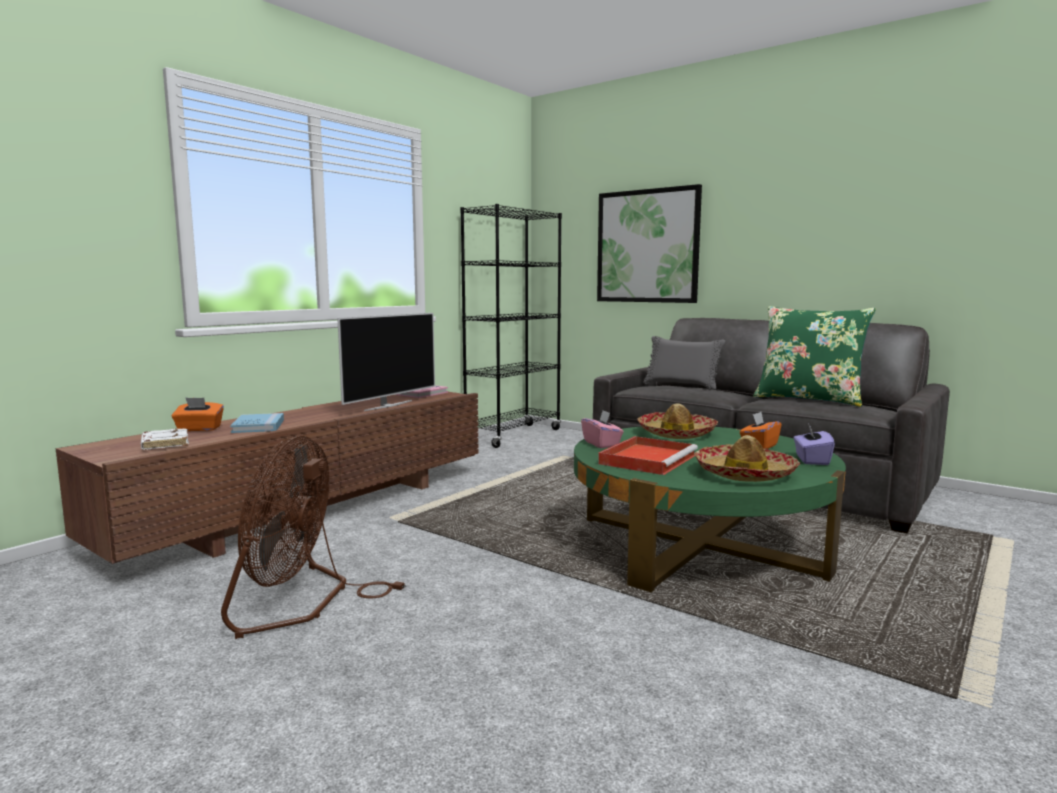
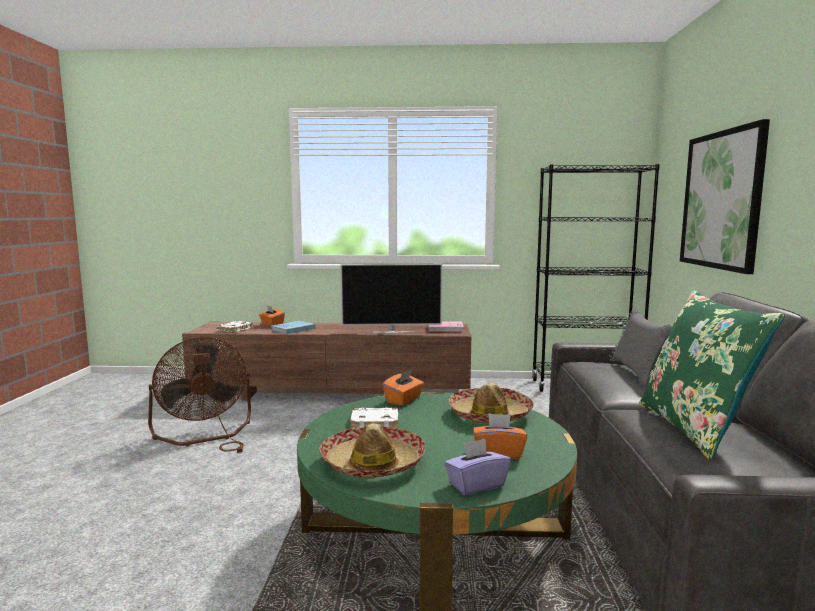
camera: 55 degrees right, 0 degrees up
(601, 444) = (403, 400): pink tissue box -> orange tissue box
(648, 459) = (375, 422): red tray -> white book

